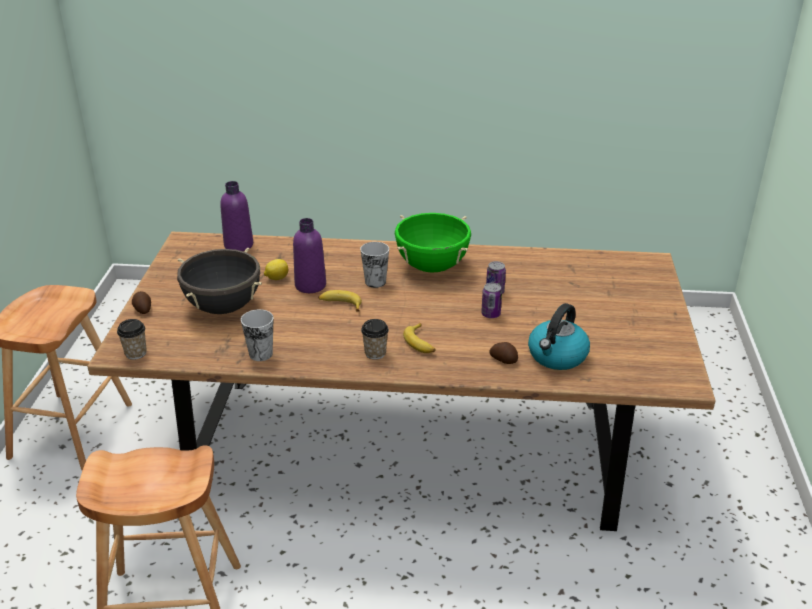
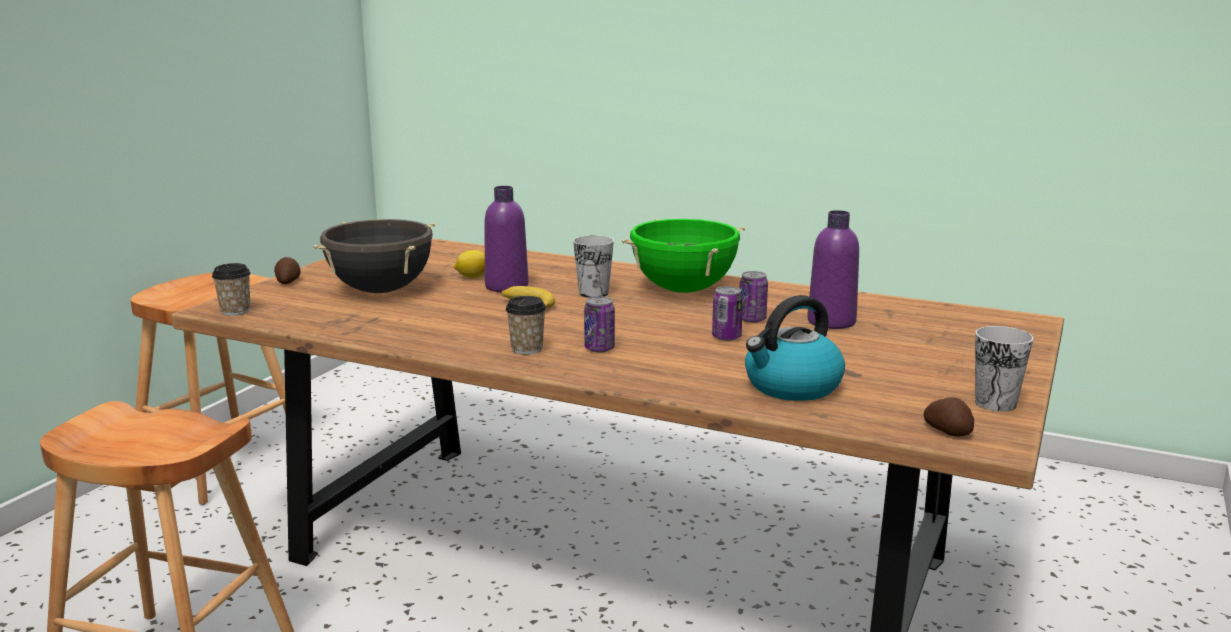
camera: 20 degrees right, 15 degrees down
(238, 245) = (456, 249): purple bottle -> purple bottle (831, 322)
(261, 354) = (379, 330): cup -> cup (995, 403)
(421, 343) = (599, 349): banana -> can
(503, 359) = (705, 378): potato -> potato (948, 431)

